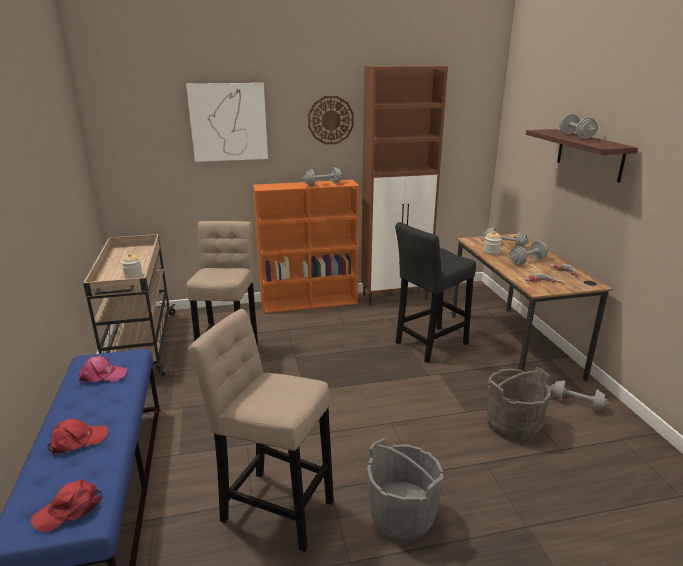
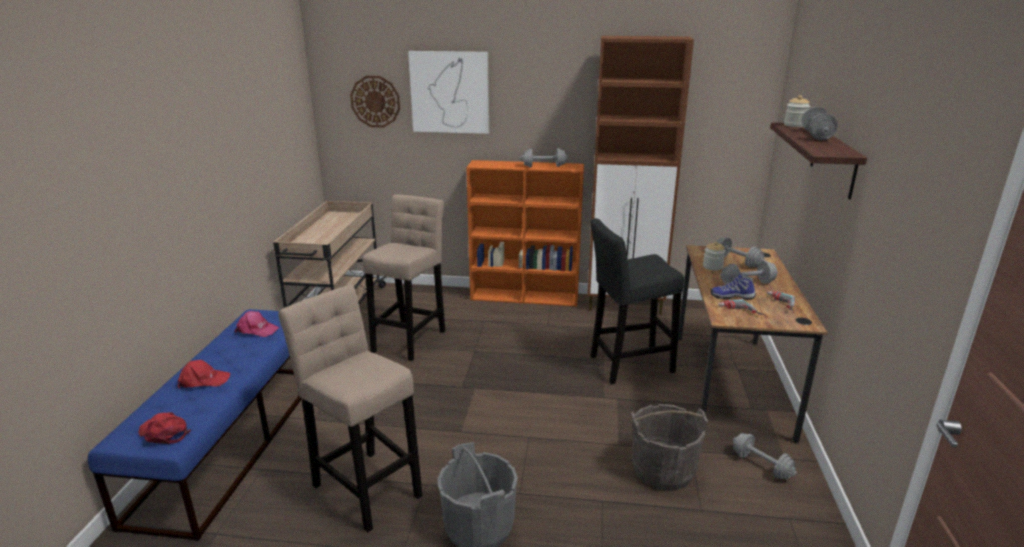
camera: 20 degrees right, 0 degrees up
(69, 509) = (164, 433): red cap -> red cap turned 45 degrees clockwise
(133, 275) = (326, 241): jar -> jar (795, 125)
(330, 120) = (561, 95): wall clock -> wall clock (375, 101)
(526, 272) = (731, 296): none -> shoe

